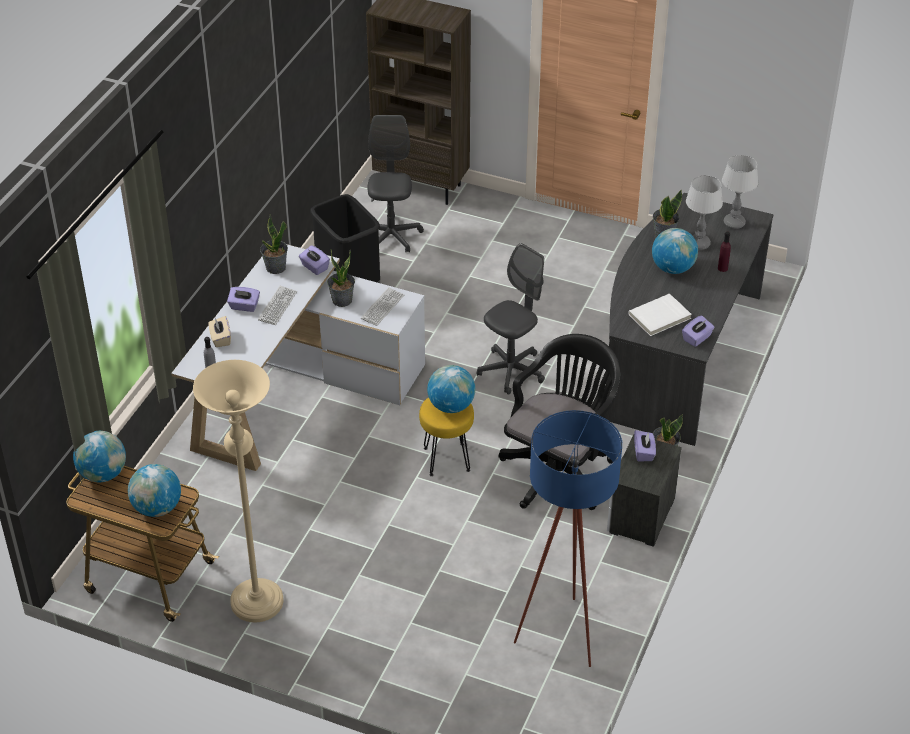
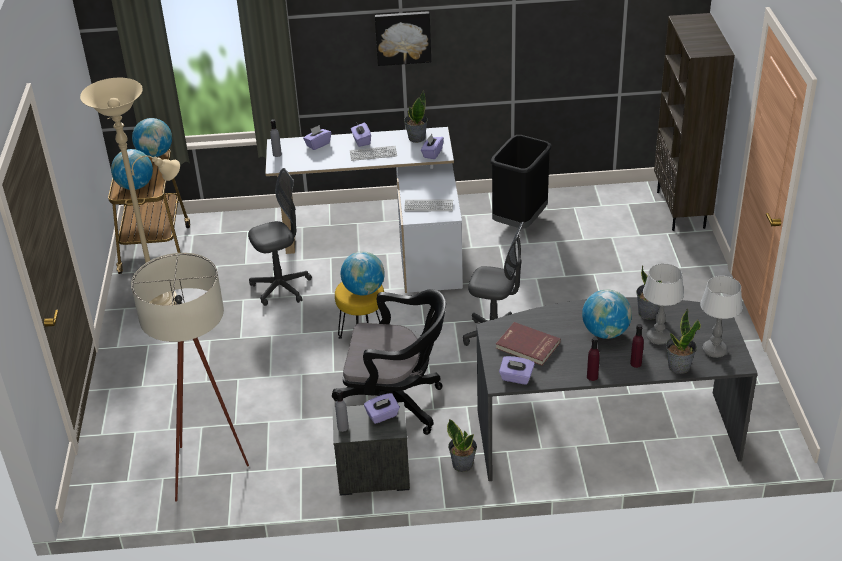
camera: 65 degrees right, 5 degrees down
(220, 339) = (318, 144): beige tissue box -> purple tissue box
(221, 176) = (403, 37): none -> picture
(342, 300) = (421, 186): potted plant -> potted plant (678, 366)
(391, 236) = (602, 218): grey office chair -> grey office chair (281, 288)
(563, 628) = (211, 470): blue floor lamp -> beige floor lamp
(643, 483) = (343, 427): none -> grey bottle
(660, 317) = (527, 346): white book -> red book
(723, 297) = (592, 377): none -> purple bottle

